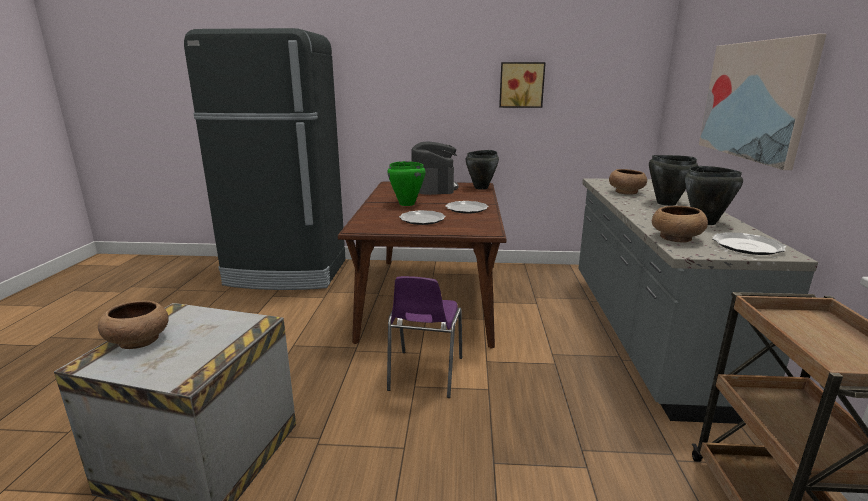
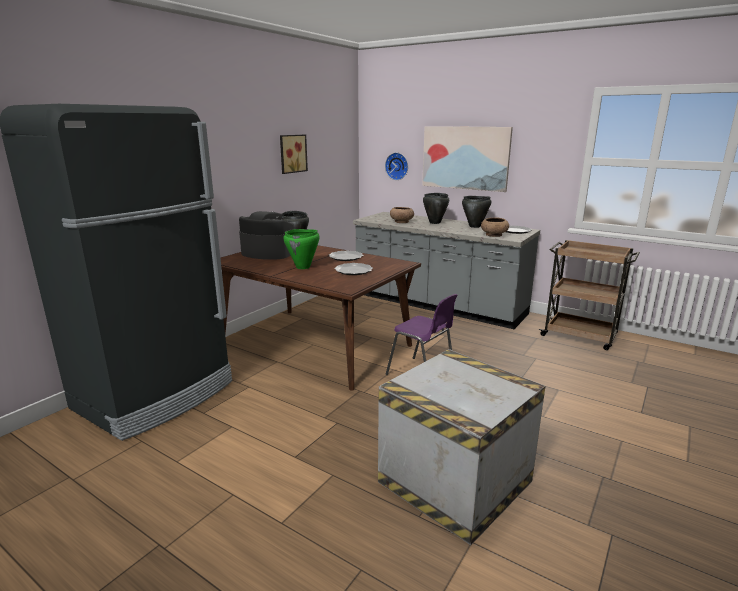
camera: 60 degrees left, 0 degrees up
(139, 340) = (448, 401): brown bowl -> none
(688, 112) = (397, 166): none -> wall clock

